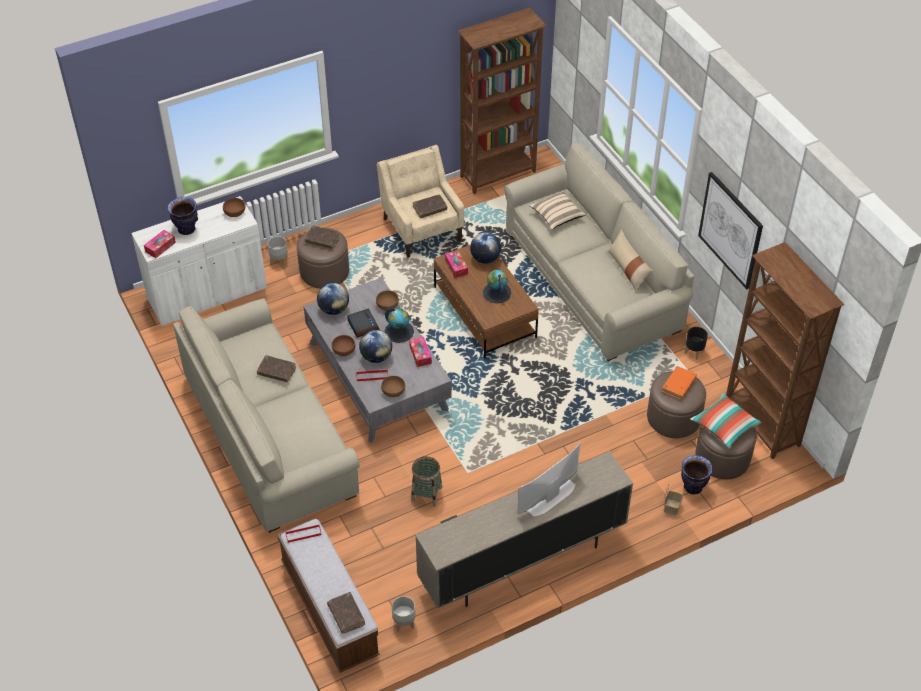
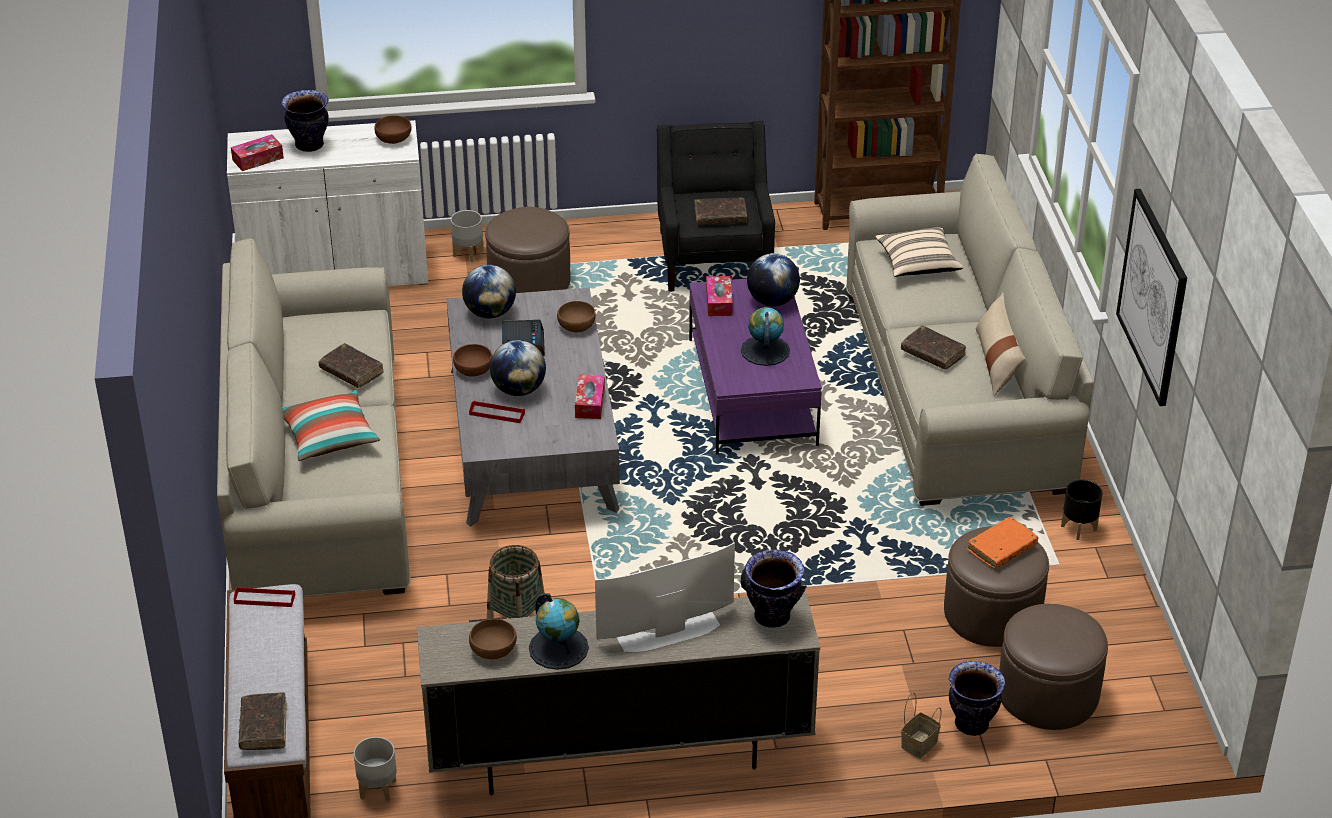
camera: 20 degrees right, 10 degrees down
(322, 240) = (530, 223): brown book -> brown book (933, 353)
(393, 391) = (519, 441): brown bowl -> brown bowl (494, 649)
(399, 331) = (574, 364): globe -> globe (558, 648)
(422, 228) = (714, 258): beige armchair -> black armchair
(485, 312) = (752, 392): brown coffee table -> purple coffee table
(600, 472) = (772, 617): none -> vase
(724, 426) = (1051, 627): pillow -> pillow (329, 437)
(761, 424) = (1144, 662): brown bookcase -> none

